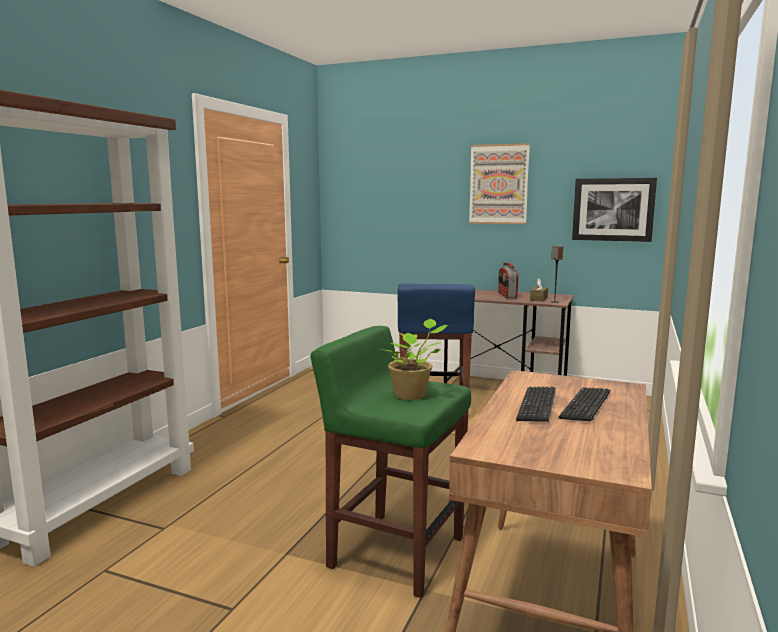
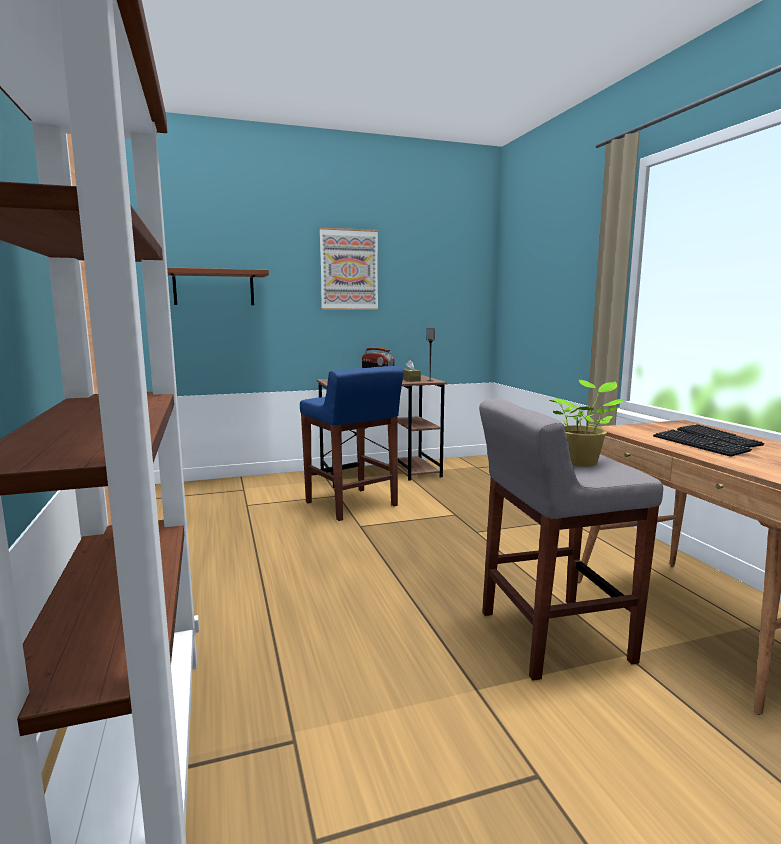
camera: 40 degrees left, 0 degrees up
(380, 203) = (214, 288): none -> brown shelf
(395, 551) = (551, 637): green stool -> grey stool
(613, 209) = (449, 295): picture -> none

